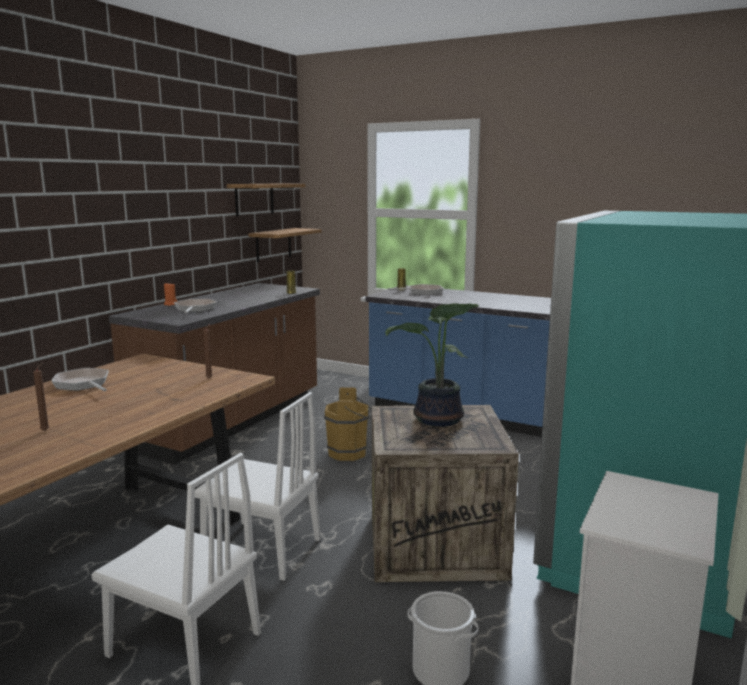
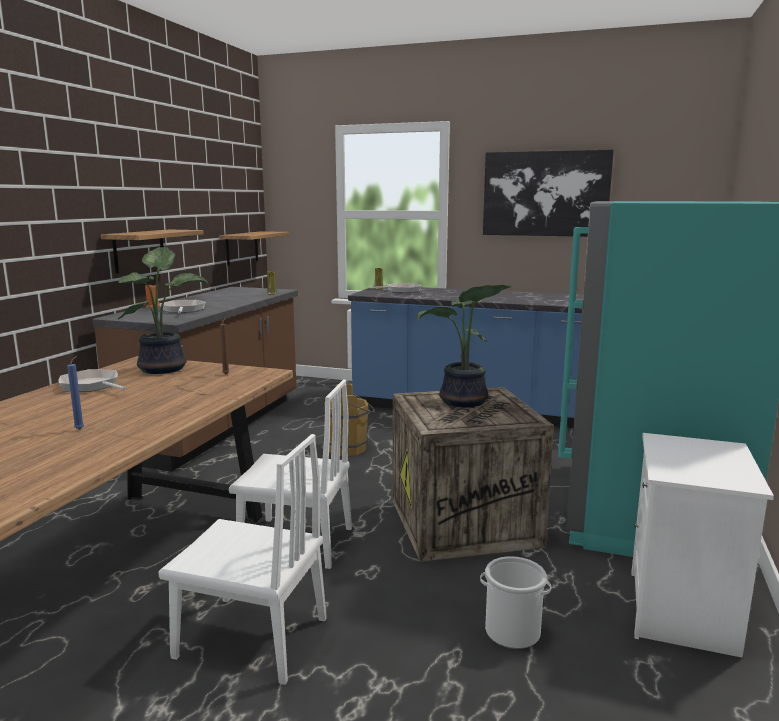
camera: 10 degrees left, 0 degrees up
(46, 430) = (80, 429): brown candle -> blue candle
(158, 368) = (165, 368): none -> potted plant
(254, 199) = (223, 200): shelf -> shelf (139, 250)
(578, 194) = (545, 194): none -> picture

